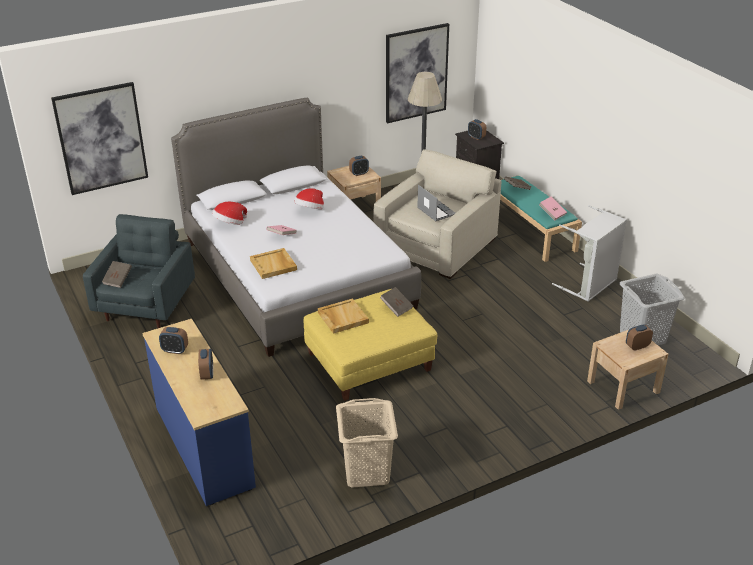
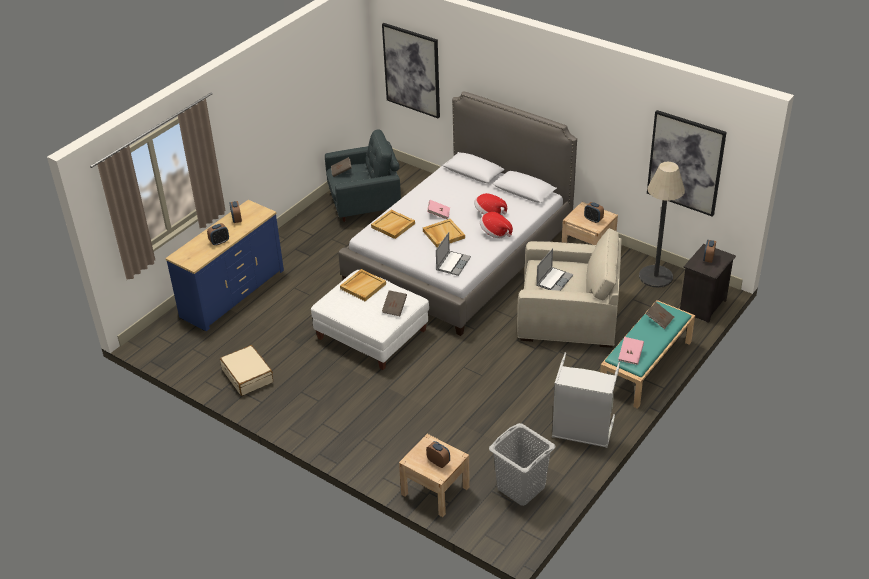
camera: 65 degrees right, 5 degrees up
(230, 224) = (436, 184): hat -> hat (495, 233)
(318, 242) = (443, 234): none -> beige tray
(366, 472) = (248, 376): beige laundry basket -> beige suitcase
(369, 250) = (453, 263): none -> laptop
(369, 361) = (372, 334): yellow ottoman -> white ottoman

